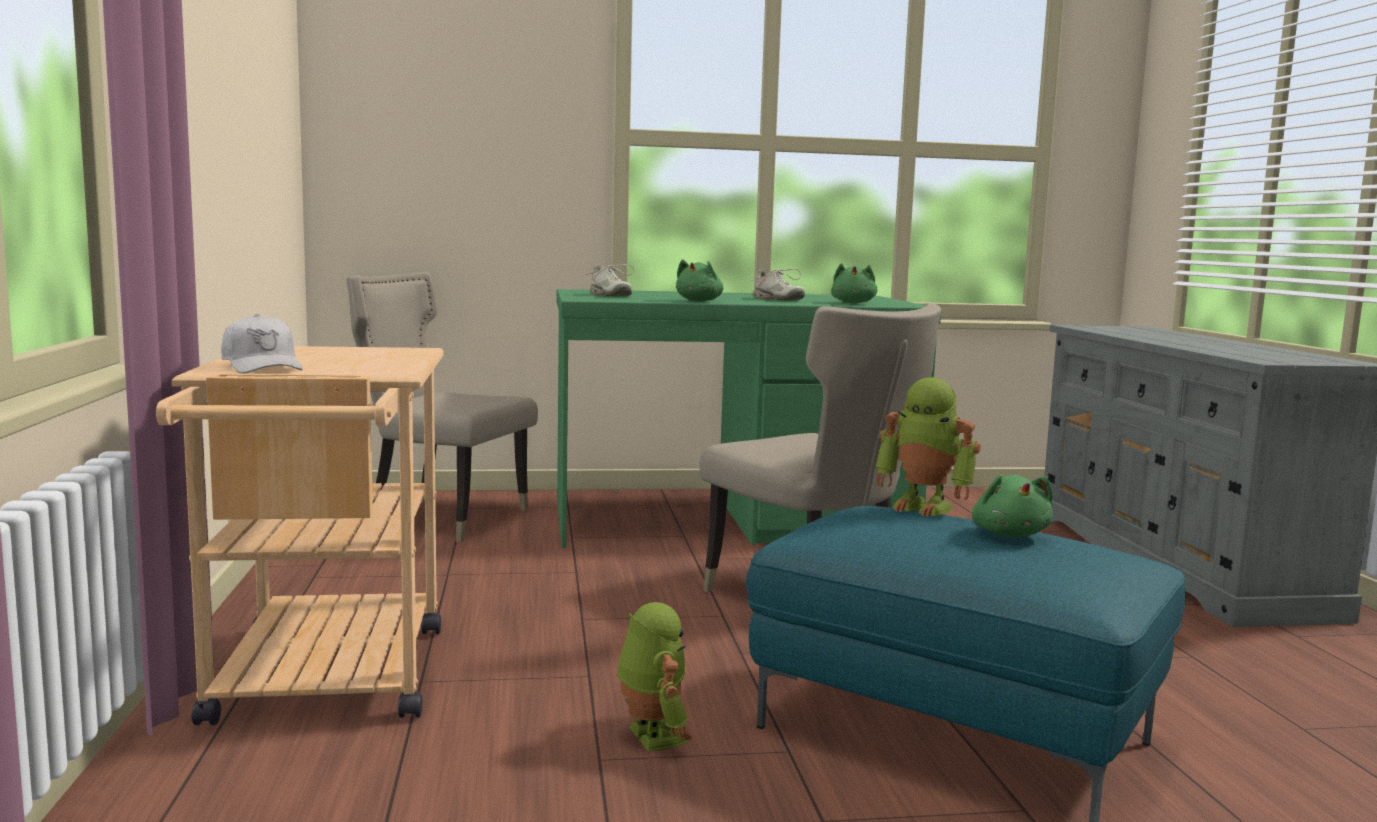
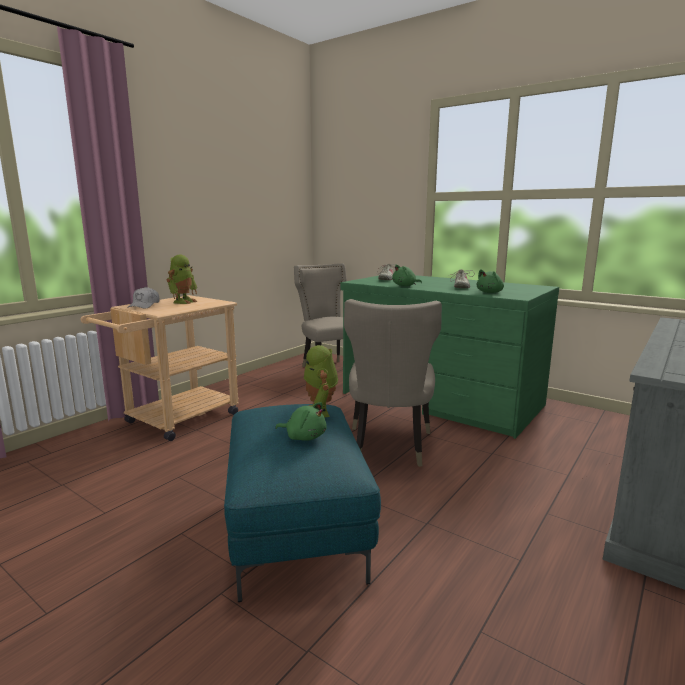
camera: 45 degrees right, 5 degrees up
(651, 736) = (207, 476): toy robot -> toy robot (183, 302)
(1009, 534) = (304, 437): green plush toy -> green plush toy turned 105 degrees counterclockwise

